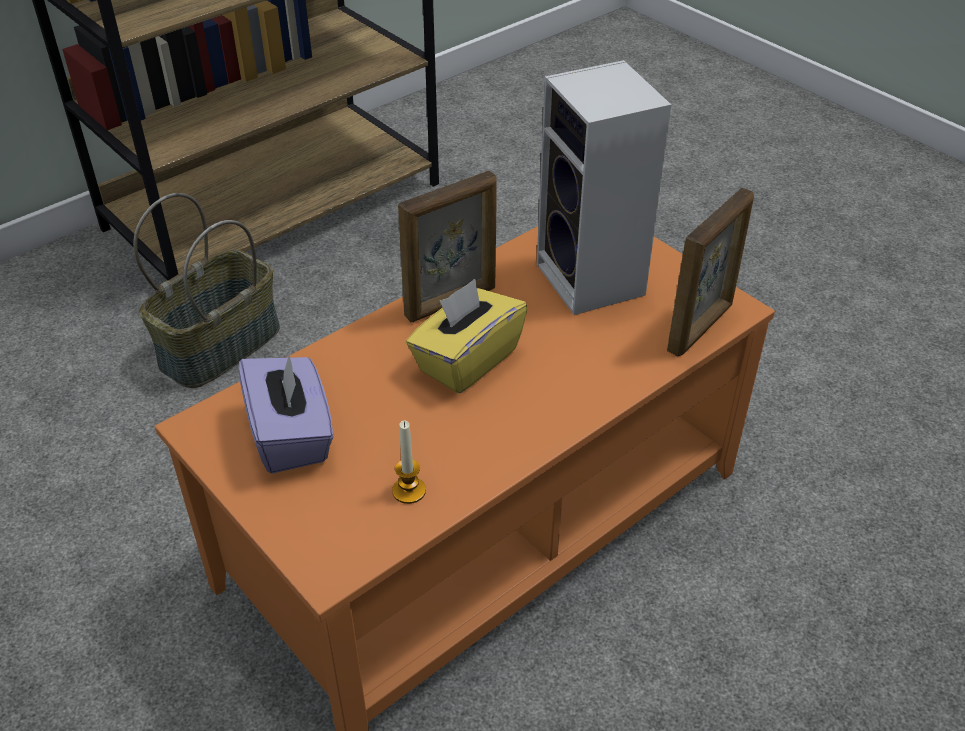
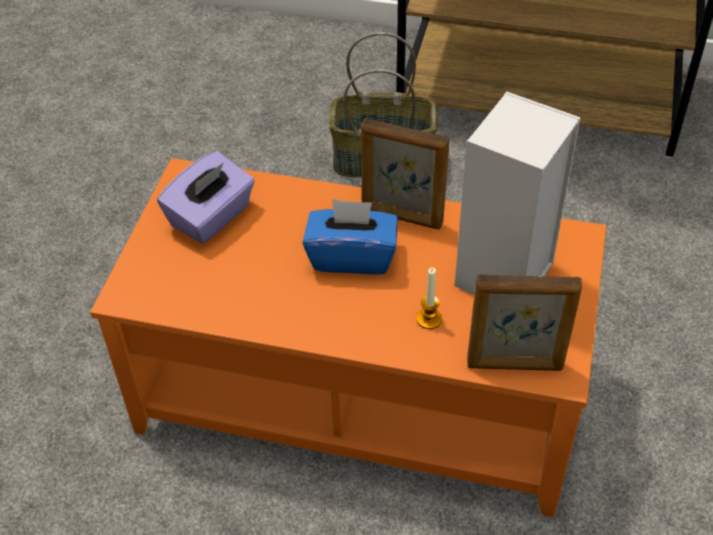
camera: 55 degrees right, 5 degrees up
(409, 491) = (211, 295): candle -> candle (429, 319)
(466, 360) = (352, 256): yellow tissue box -> blue tissue box

